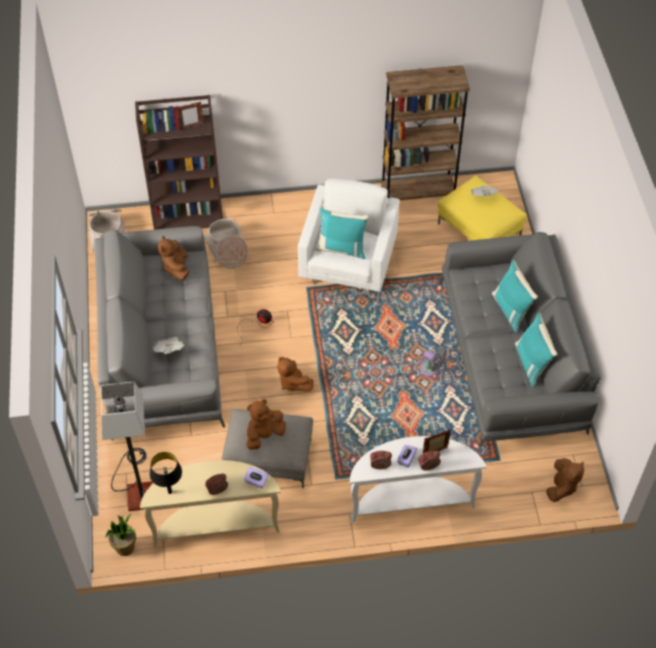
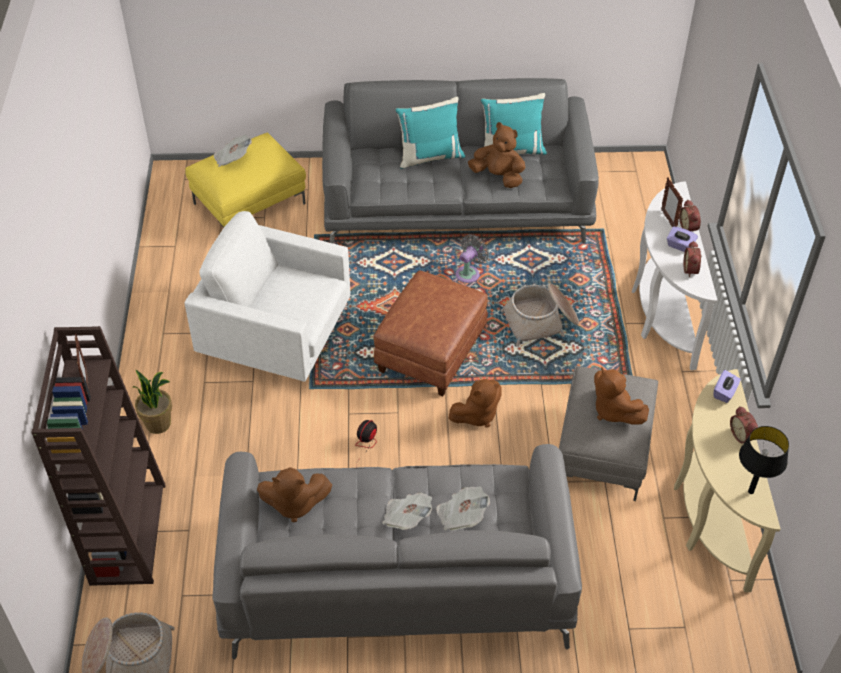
camera: 85 degrees left, 5 degrees down
(125, 547) = (755, 629): potted plant -> potted plant (158, 423)
(139, 487) = (653, 611): floor lamp -> none
(168, 323) = (406, 517): none -> newspaper
(227, 250) = (214, 481): basket -> basket (541, 322)
(342, 248) = (297, 301): turquoise pillow -> none
(346, 352) = (431, 353): none -> brown ottoman
(417, 194) = (166, 254): brown bookcase -> none
(561, 487) = (638, 186): brown plush toy -> brown plush toy (498, 176)

